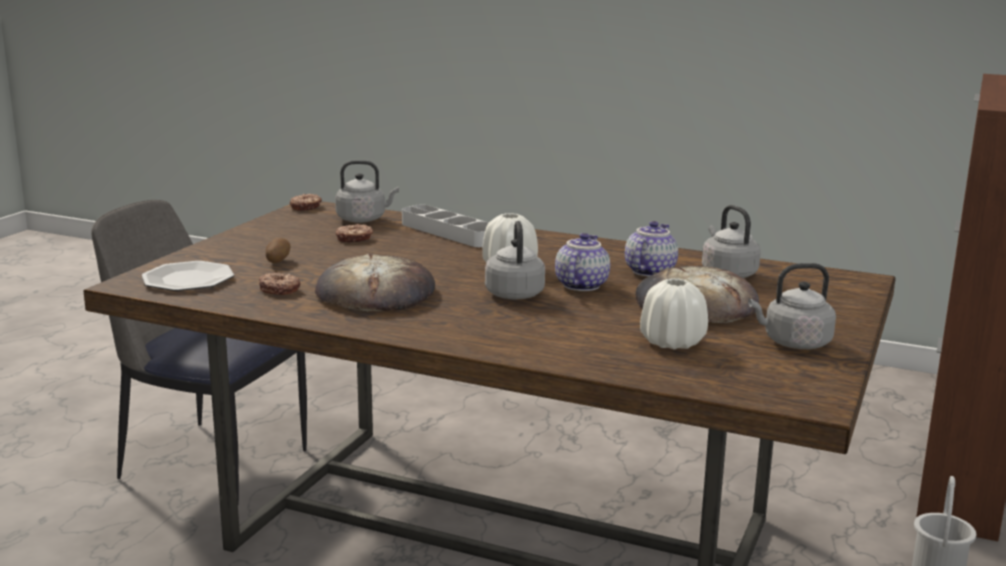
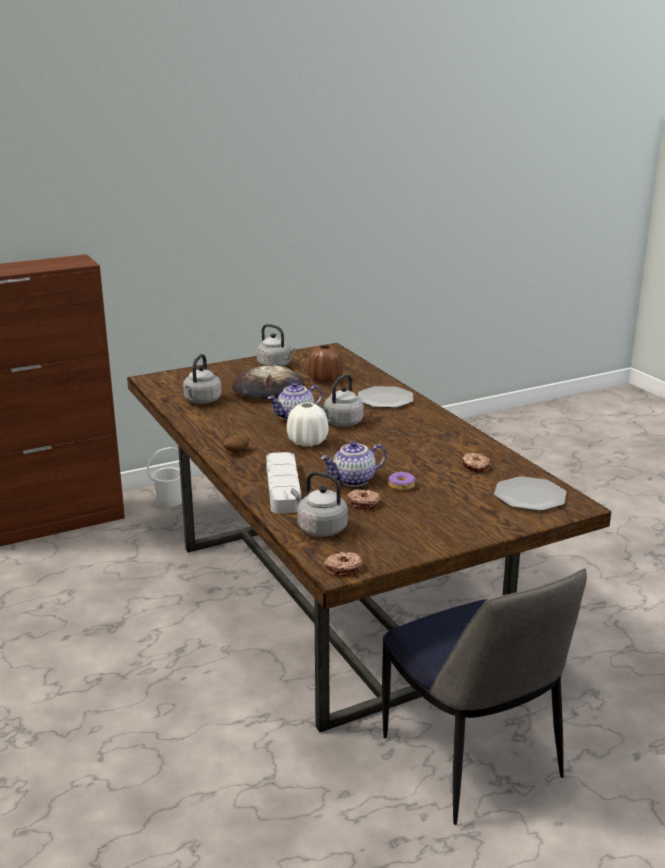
camera: 140 degrees left, 5 degrees up
(277, 261) = (450, 495): potato -> potato (236, 452)
(339, 257) = (401, 486): none -> donut
(375, 293) = (419, 447): bread -> none
(525, 337) = (385, 399): none -> plate
(649, 271) = (237, 414): teapot -> teapot (353, 480)
(672, 342) = (325, 379): white vase -> brown vase

